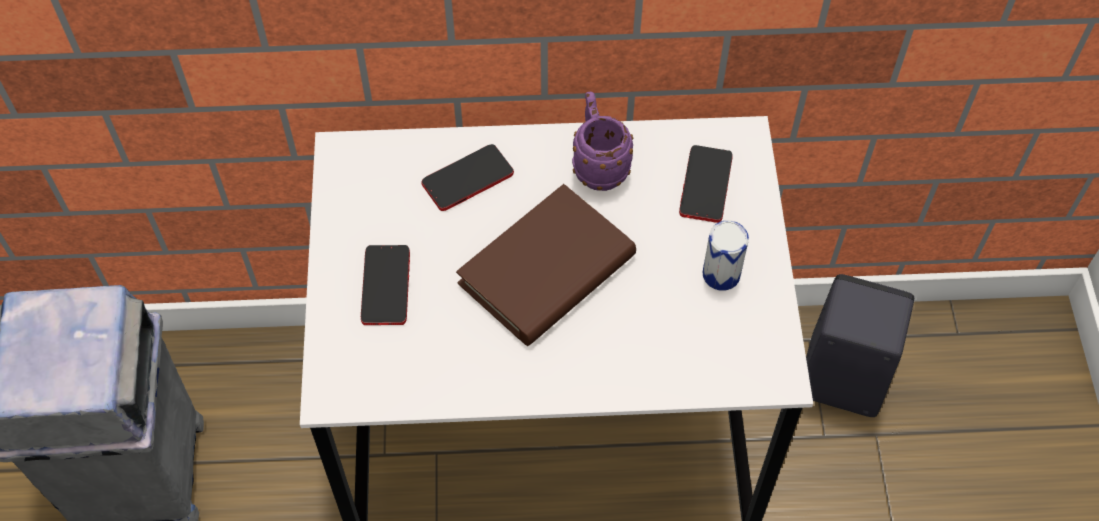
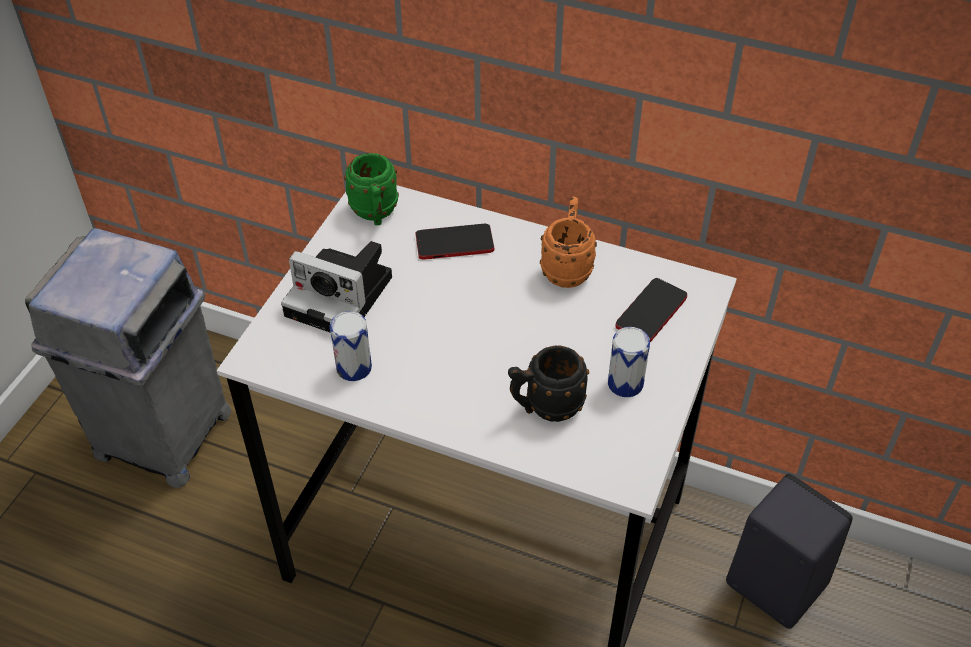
camera: 25 degrees right, 10 degrees down
(363, 174) = (375, 214): none -> green mug
(386, 286) = (343, 296): phone -> camera
(444, 364) = (354, 368): none -> can
(547, 270) = (478, 329): brown book -> none
(598, 165) = (567, 267): purple mug -> orange mug
(658, 330) = (545, 407): none -> black mug

